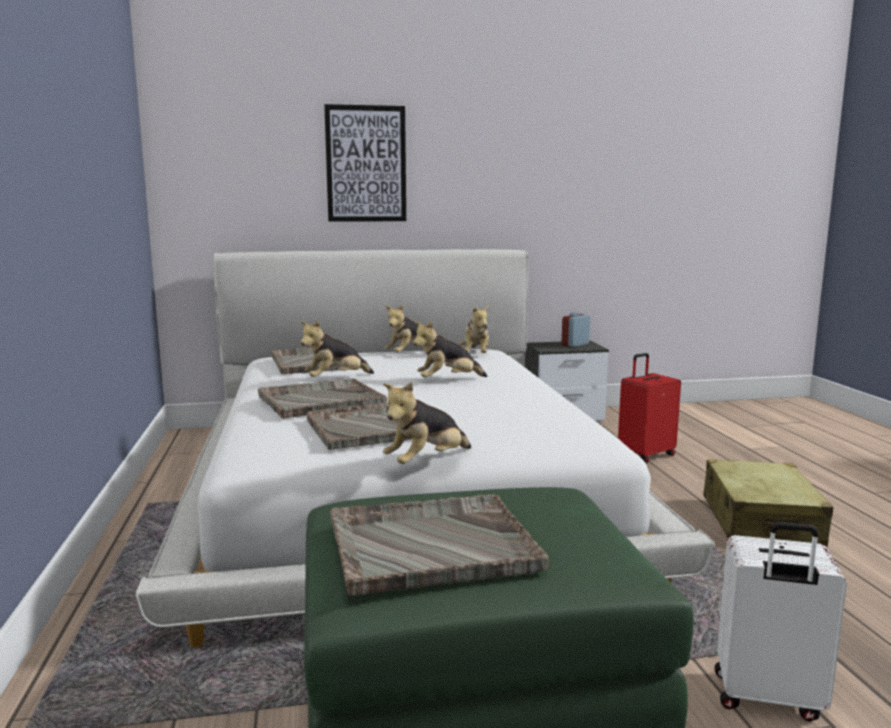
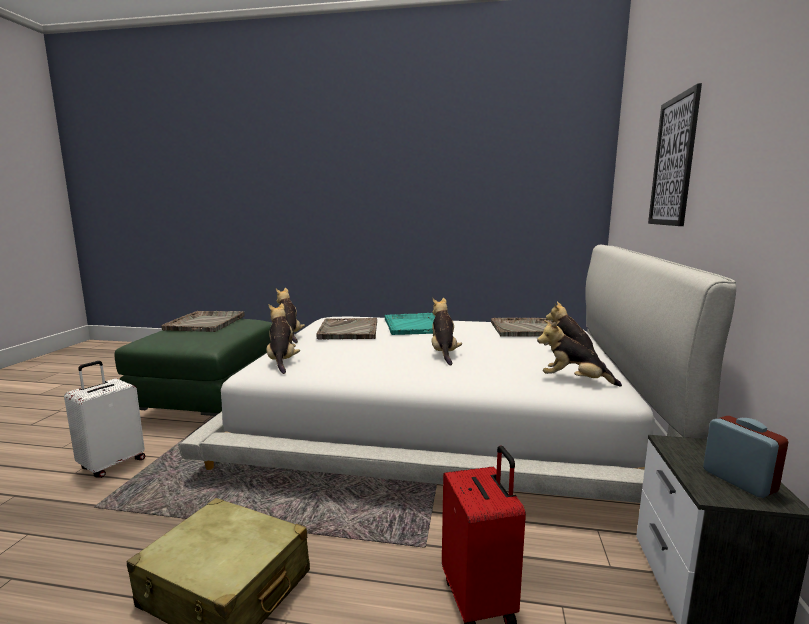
camera: 110 degrees right, 0 degrees up
(320, 400) = (414, 325): grey tray -> turquoise tray
(335, 379) = (467, 330): plush toy -> plush toy (282, 361)

